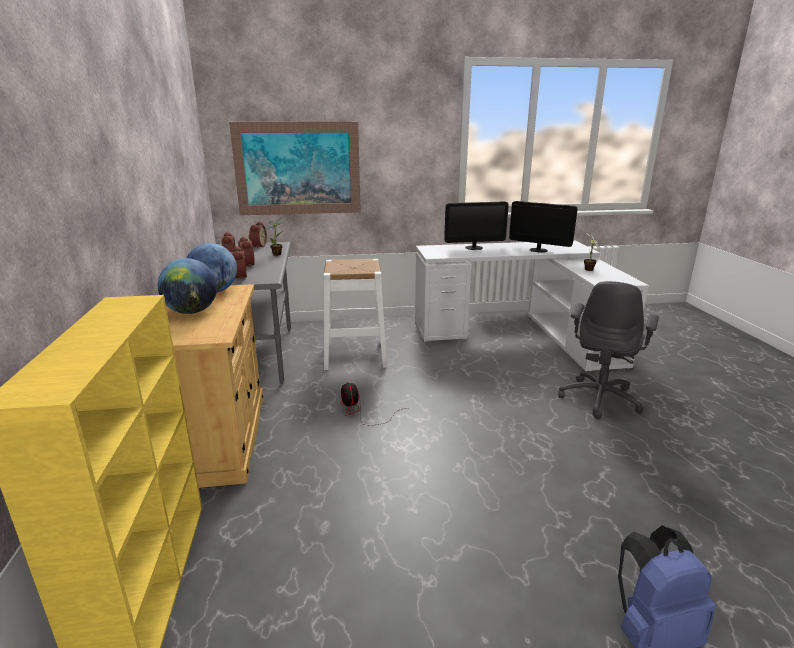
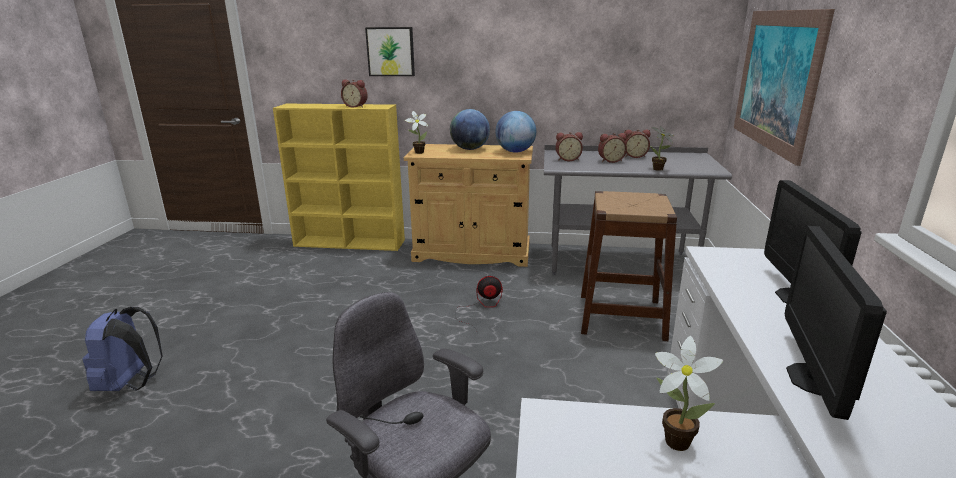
camera: 105 degrees right, 0 degrees up
(73, 204) = (391, 51): none -> picture
(205, 337) = (417, 152): none -> potted plant
(257, 246) = (698, 163): alarm clock -> alarm clock (356, 106)
(355, 354) = (621, 316): white stool -> brown stool
(538, 250) = (812, 379): monitor -> monitor turned 150 degrees clockwise

